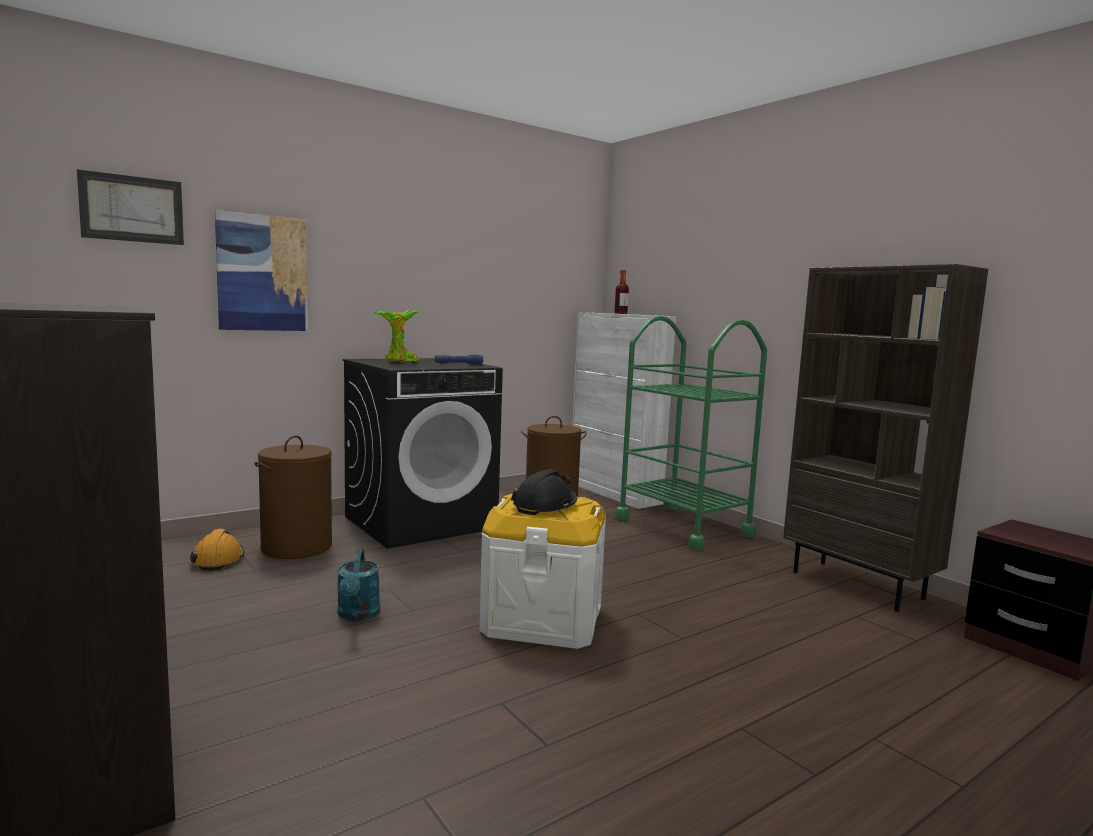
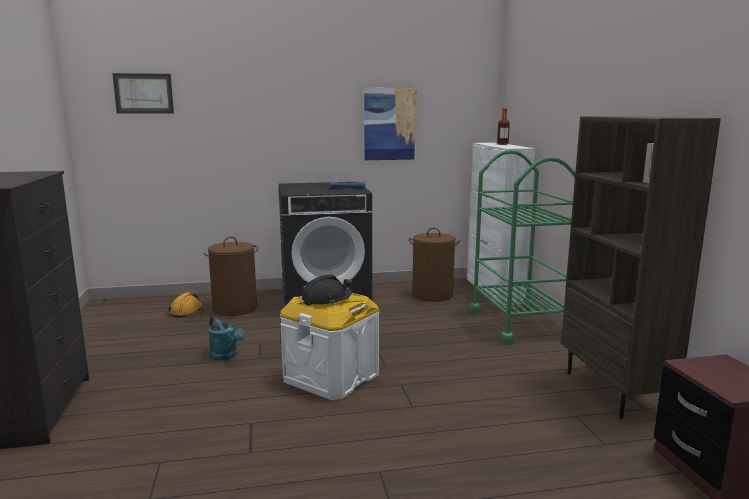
camera: 25 degrees right, 5 degrees up
(262, 273) = (223, 127): picture -> picture (390, 124)
(358, 615) = (226, 356): turquoise watering can -> turquoise watering can turned 60 degrees counterclockwise
(400, 361) = (310, 186): potted plant -> none

